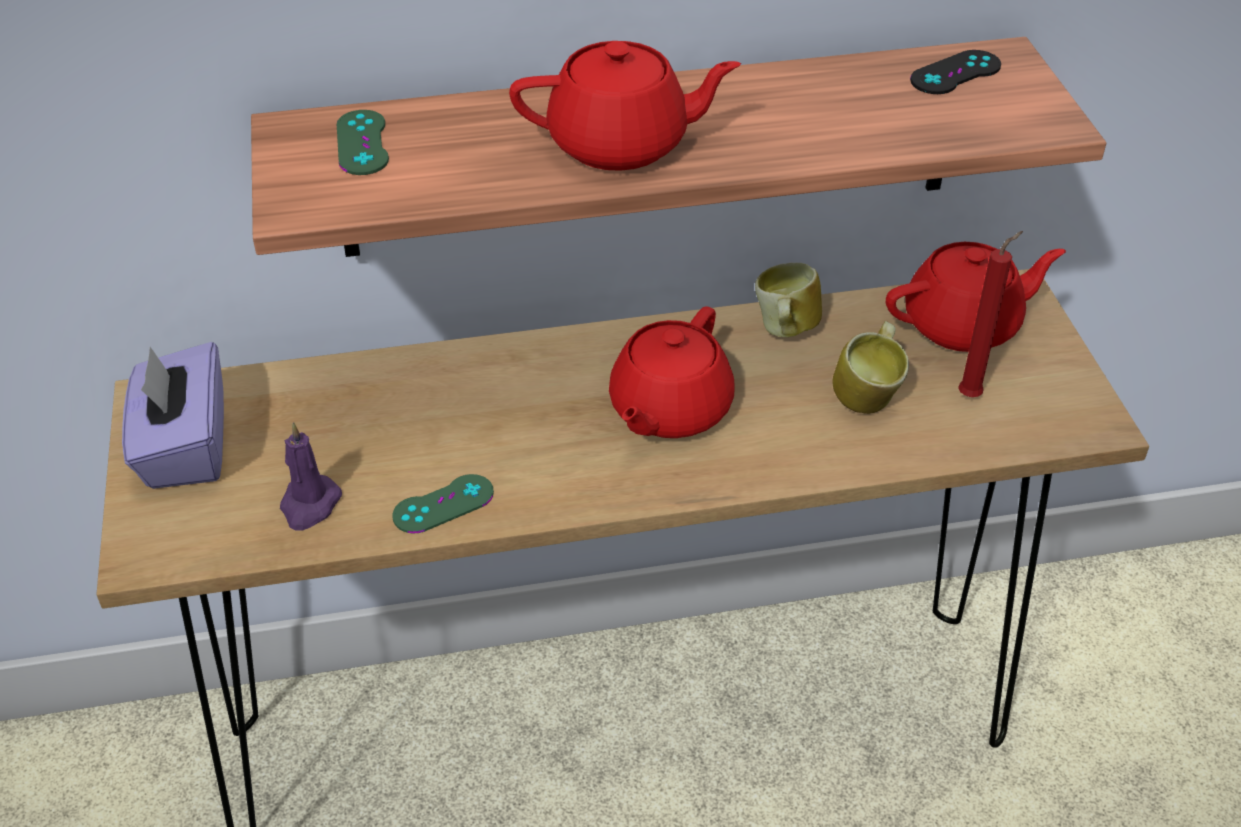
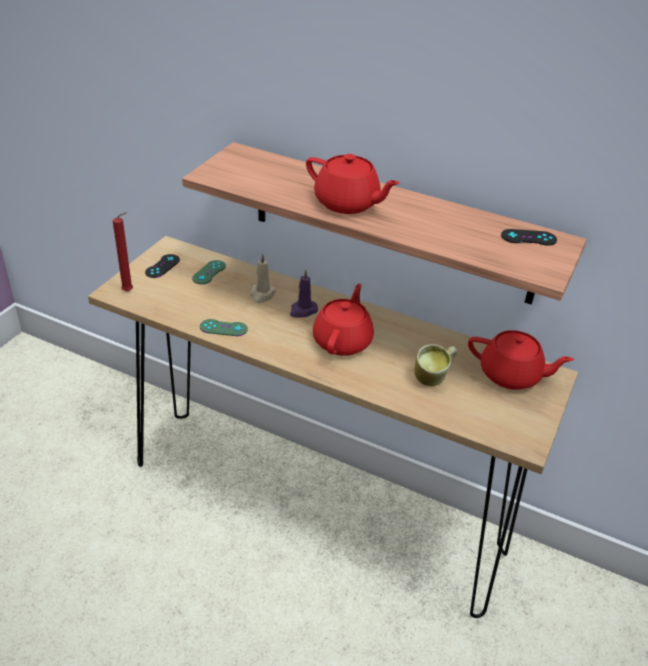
camera: 35 degrees right, 5 degrees down
(185, 447) = (162, 266): purple tissue box -> black game controller
(309, 505) = (180, 304): purple candle -> purple candle (303, 310)
(362, 143) = (256, 165): green game controller -> green game controller (209, 272)
(440, 401) = (262, 294): none -> beige candle
(668, 410) = (343, 341): red teapot -> red teapot turned 135 degrees clockwise
(783, 331) = (425, 337): mug -> none
(972, 395) = (481, 403): red candle -> red candle (129, 291)

